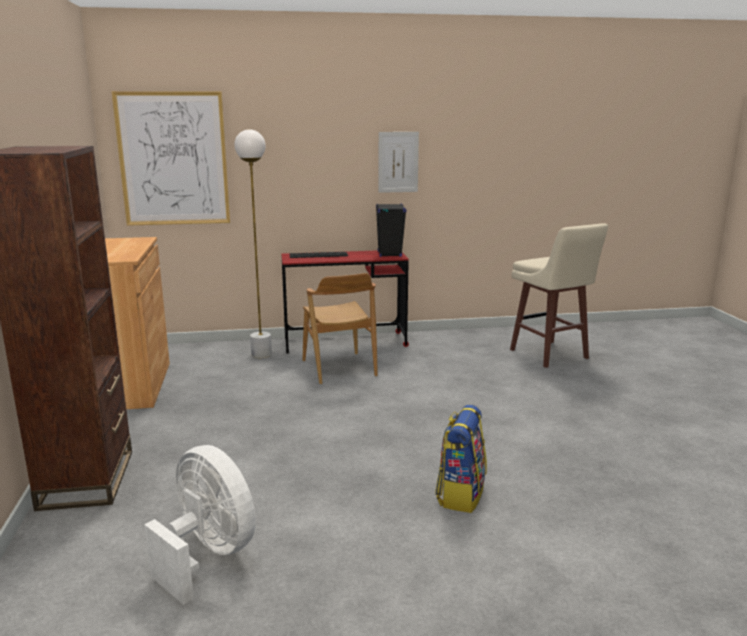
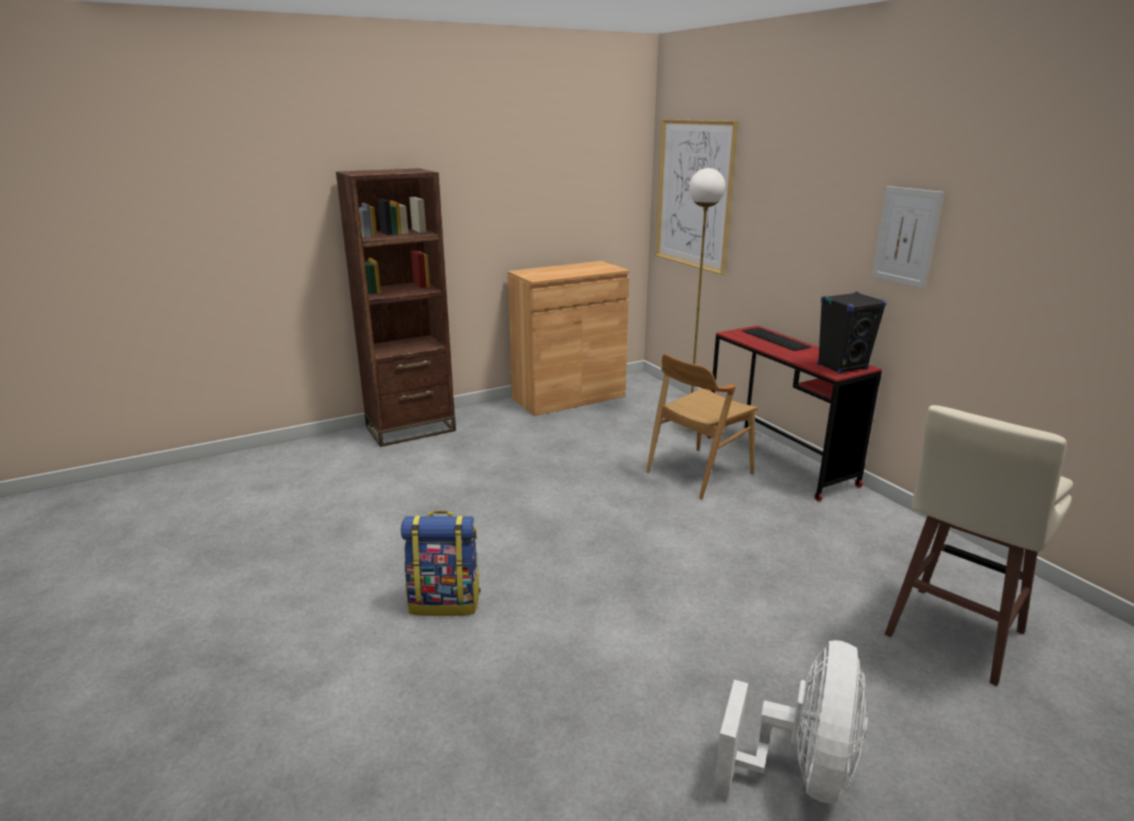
camera: 70 degrees right, 5 degrees up
(208, 555) = (321, 498): white fan -> white fan (800, 772)

